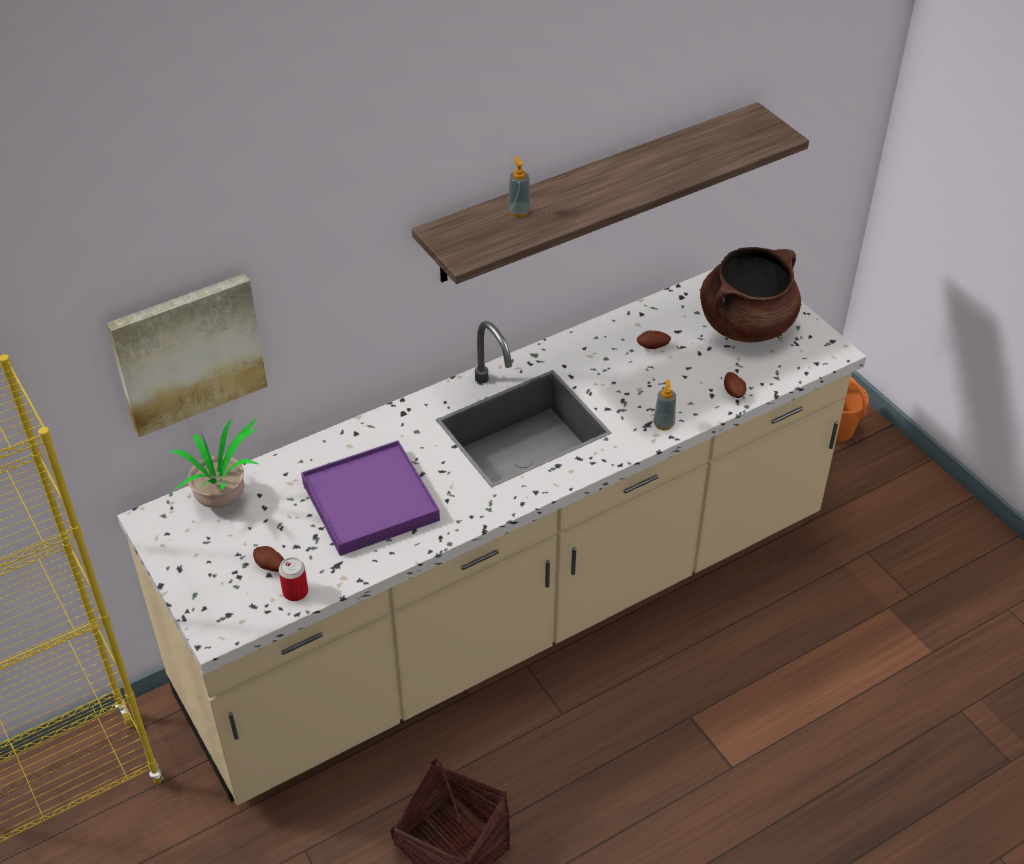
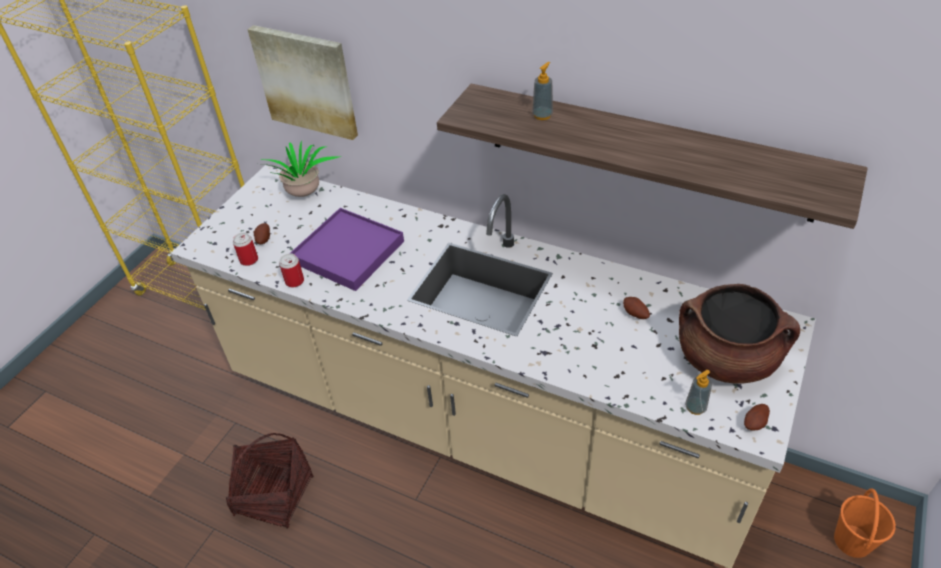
camera: 60 degrees right, 0 degrees up
(374, 564) = (294, 281): none -> can
(663, 424) = (554, 362): soap dispenser -> soap dispenser (695, 407)
(734, 392) = (635, 389): potato -> potato (755, 423)

